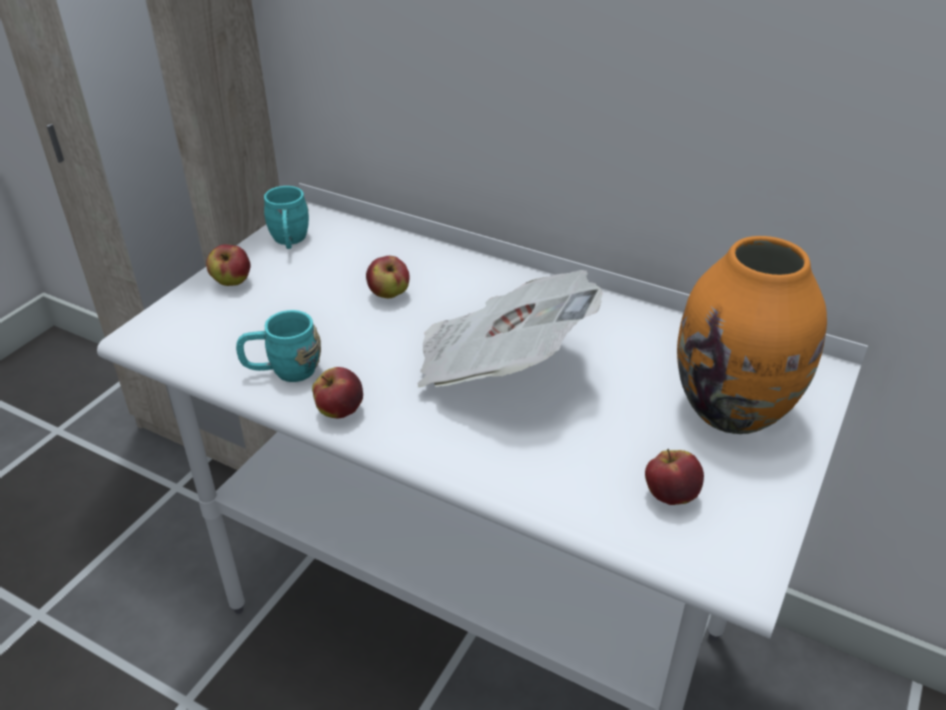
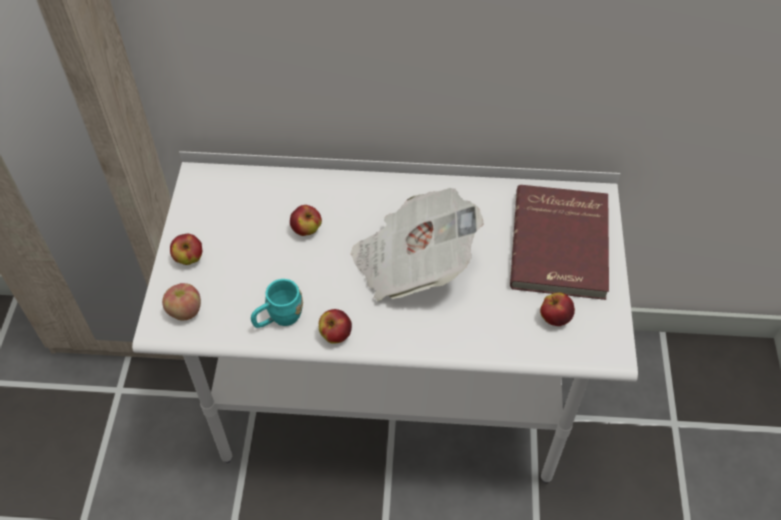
camera: 25 degrees left, 15 degrees up
(183, 329) = (185, 311): none -> apple
(289, 241) = (203, 206): turquoise mug -> none
(733, 409) = (562, 244): orange vase -> red book

